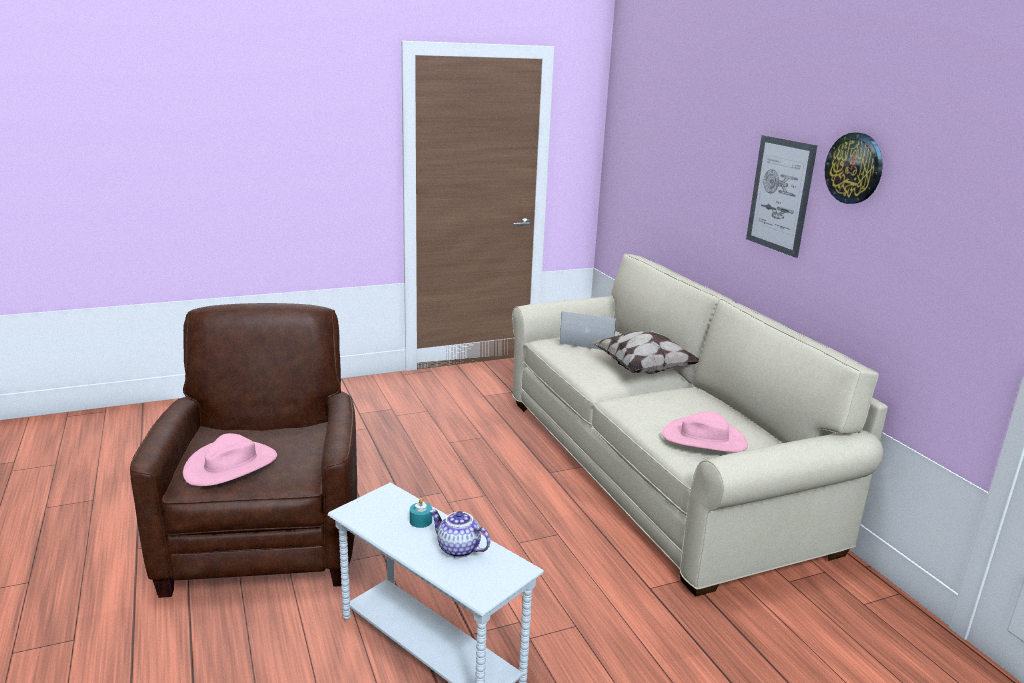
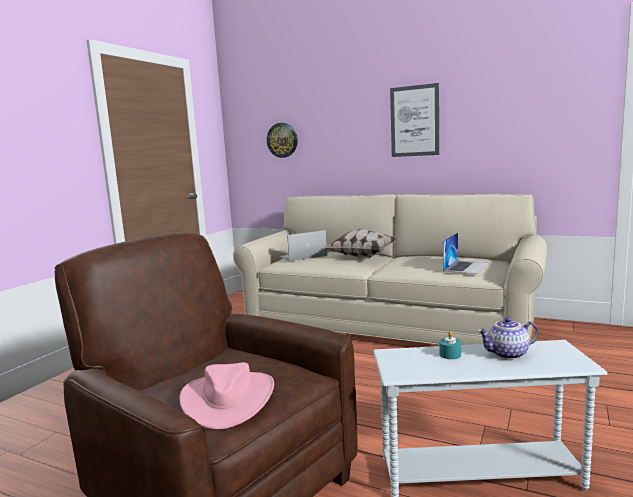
camera: 40 degrees left, 10 degrees down
(704, 439) = (466, 267): pink hat -> laptop
(854, 168) = (472, 88): wall clock -> wall clock (282, 140)

